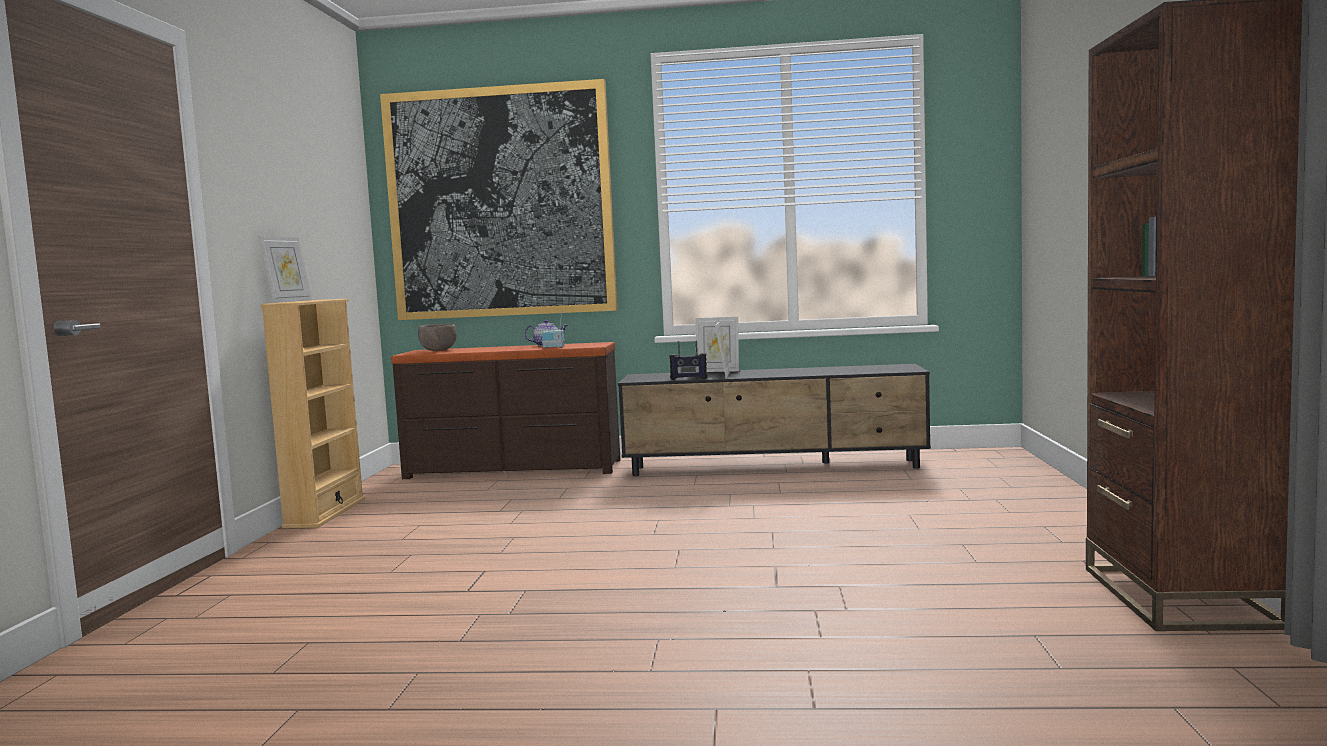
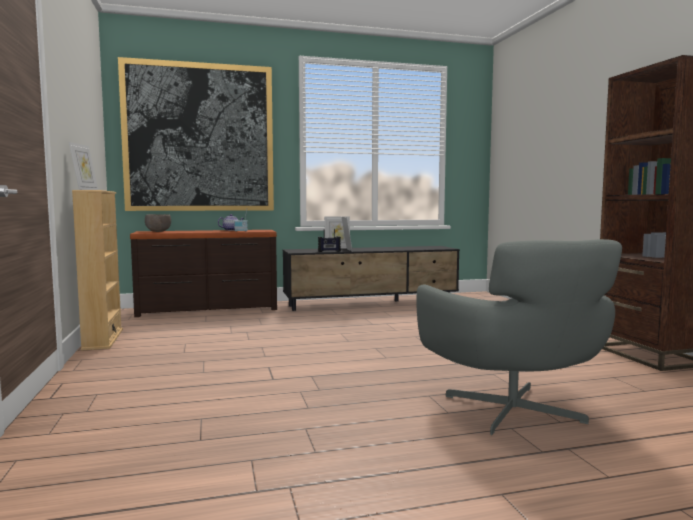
camera: 20 degrees left, 0 degrees up
(761, 681) = (515, 411): none -> grey armchair

